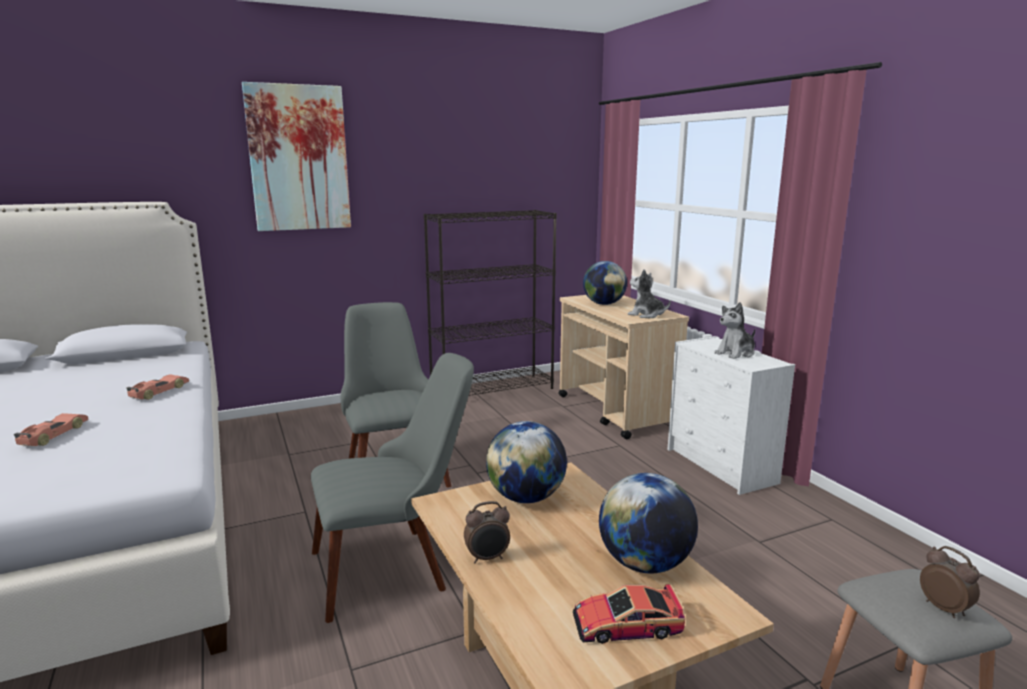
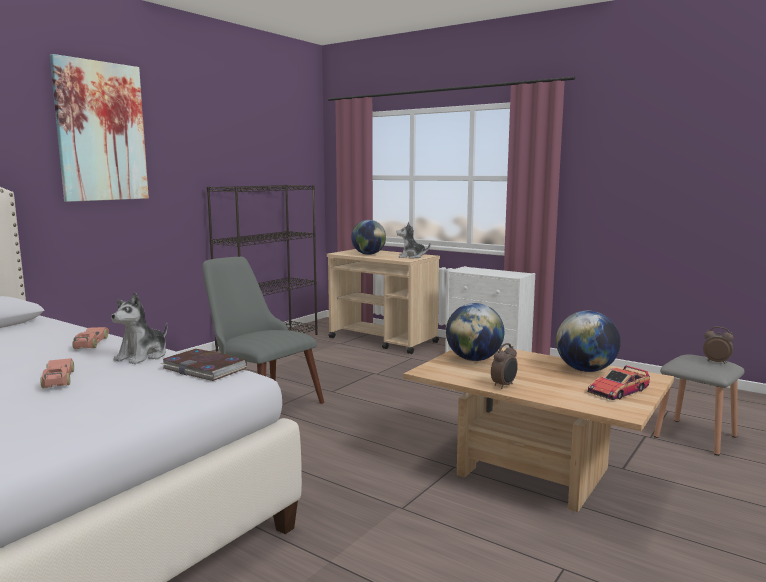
camera: 30 degrees left, 5 degrees down
(166, 452) = (205, 368): none -> book
(396, 566) = (350, 452): grey chair -> none
(736, 353) = (494, 272): plush toy -> plush toy (143, 356)

